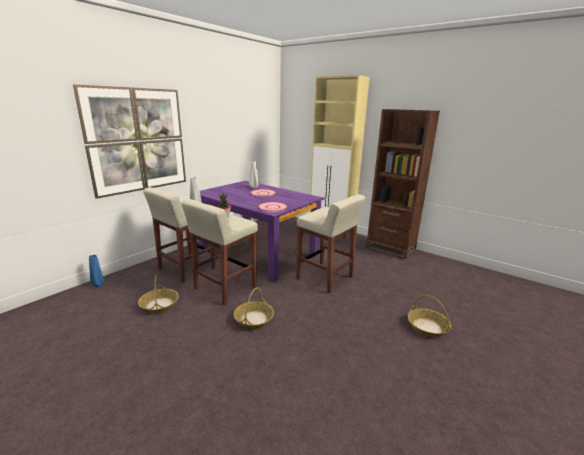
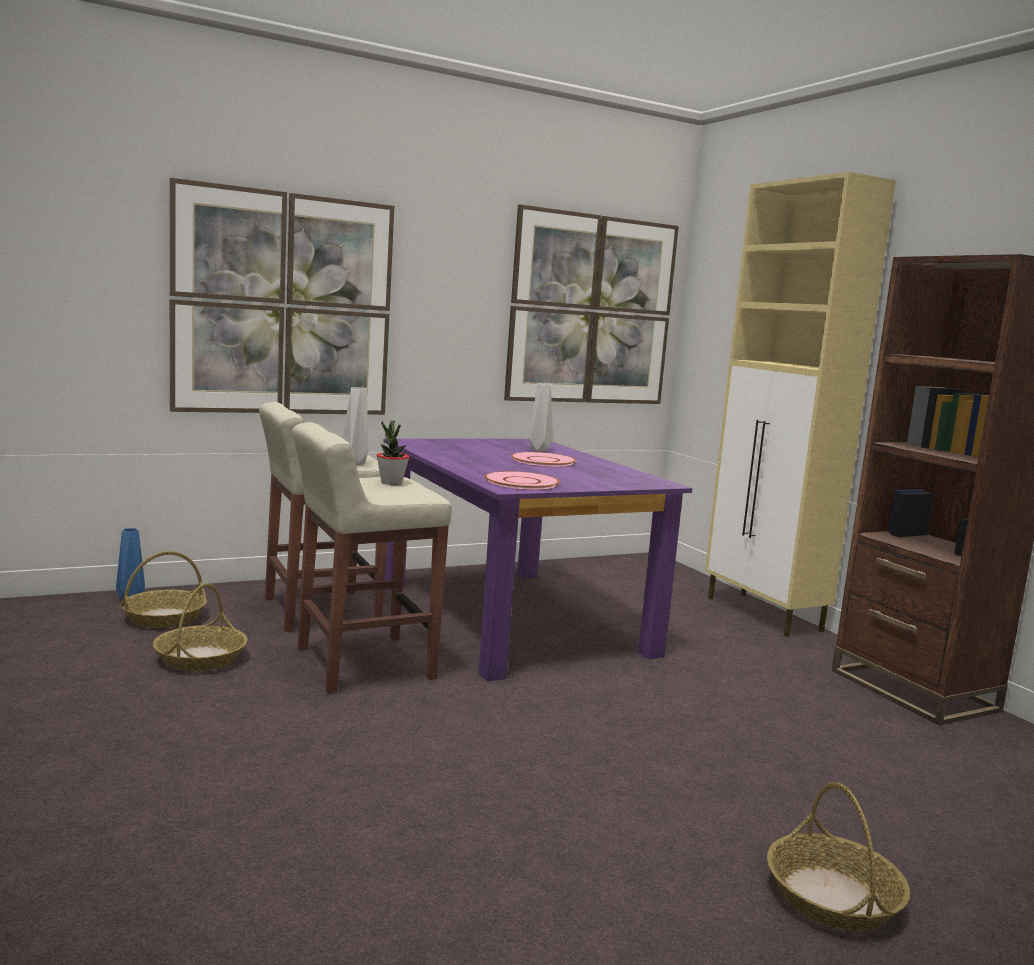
camera: 25 degrees right, 10 degrees down
(252, 126) = (592, 310): none -> picture
(254, 319) = (363, 736): basket -> basket (164, 618)
(325, 278) = (634, 707): beige stool -> none

